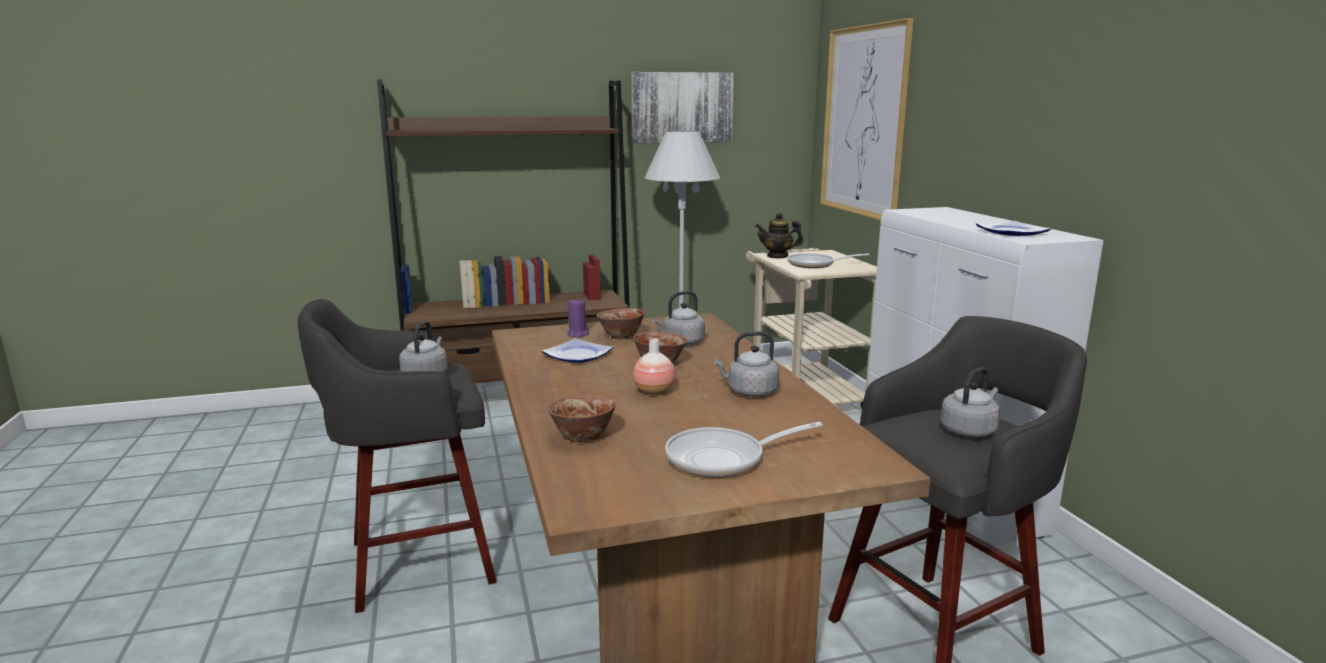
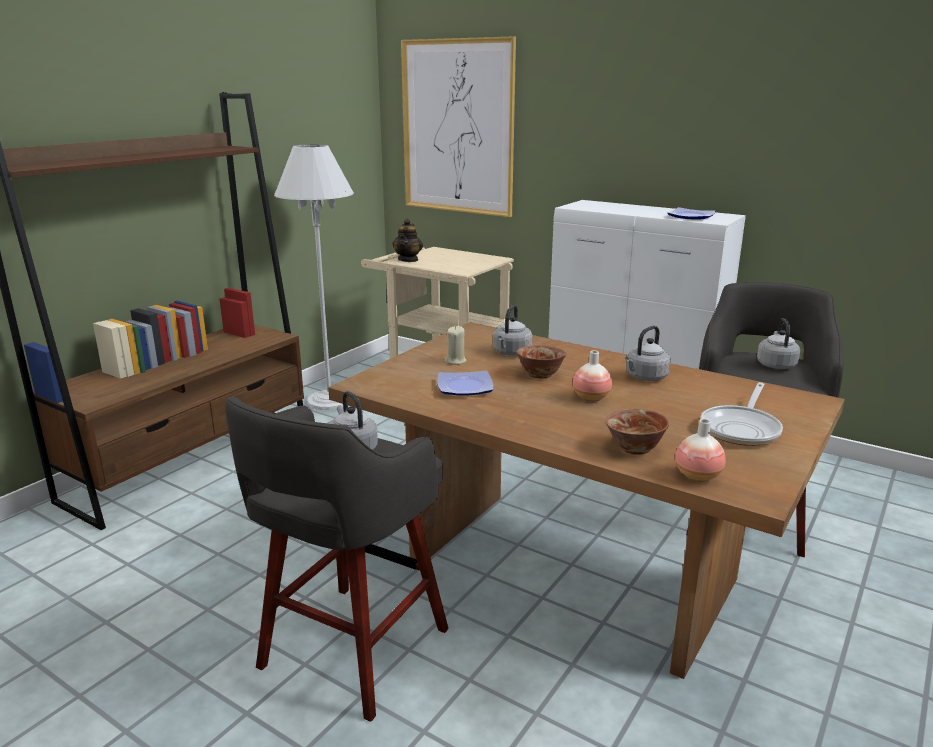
camera: 40 degrees left, 5 degrees up
(574, 475) = (697, 476): none -> vase
(578, 334) = (416, 369): purple candle -> none
(621, 336) = (455, 361): bowl -> beige candle
(681, 107) = (281, 119): picture -> none
(778, 256) = (408, 260): teapot -> teapot turned 45 degrees counterclockwise
(815, 265) = (454, 262): frying pan -> none

